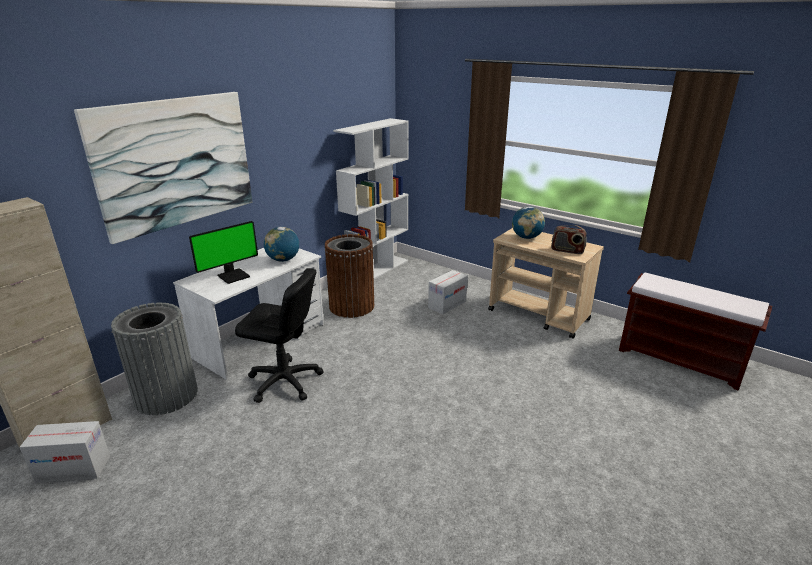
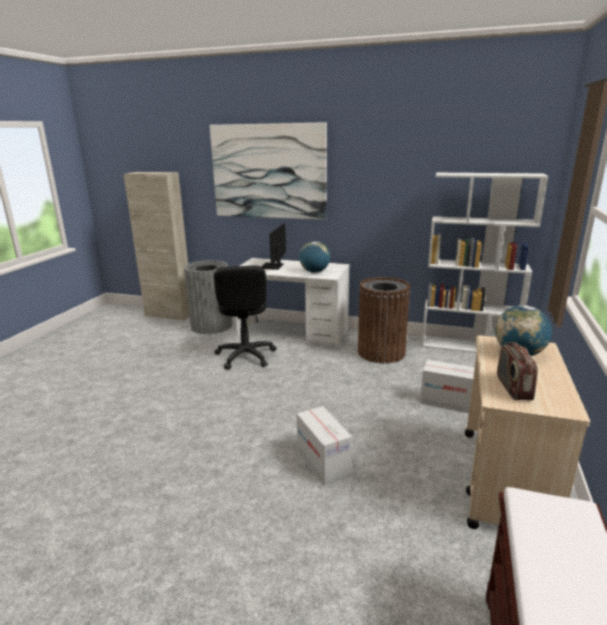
camera: 70 degrees right, 5 degrees down
(74, 469) = (141, 326): cardboard box -> cardboard box (323, 463)
(233, 276) = (273, 266): monitor -> monitor turned 75 degrees clockwise

